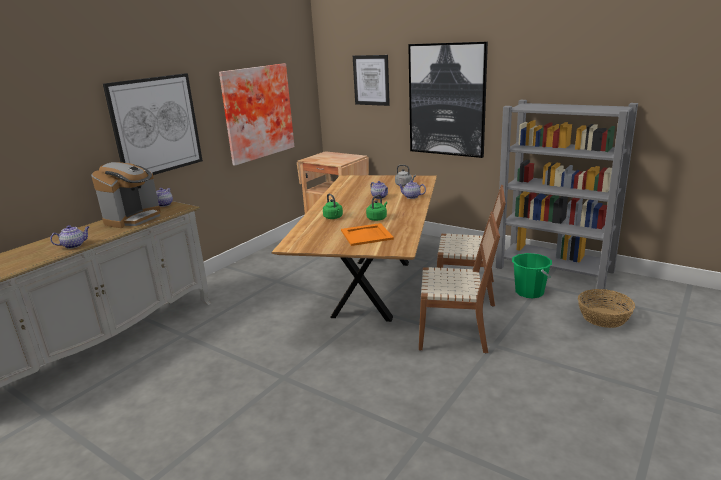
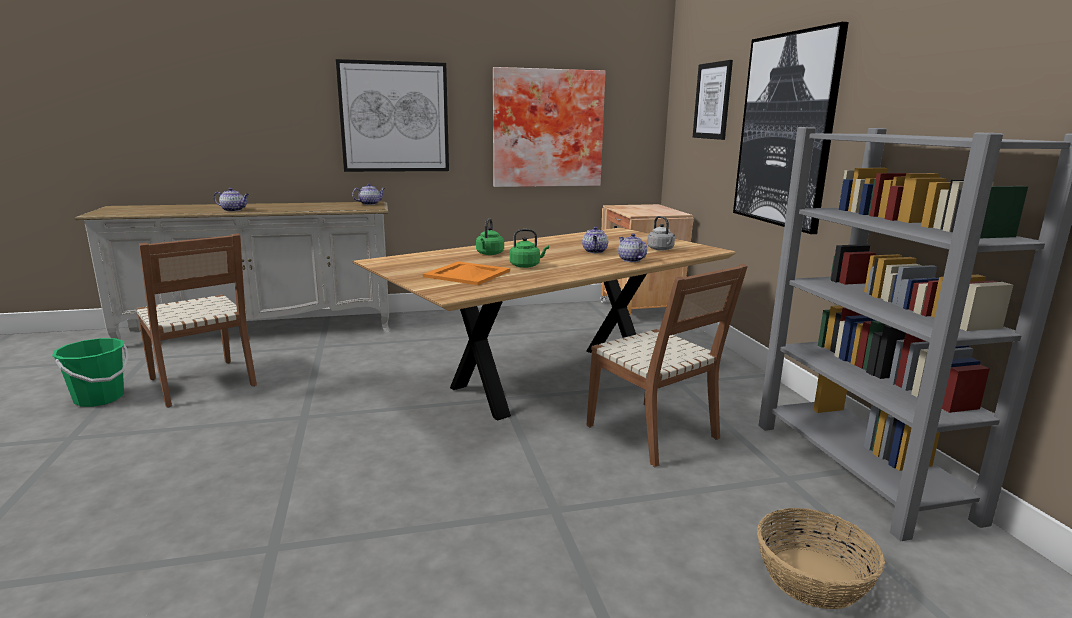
camera: 40 degrees right, 5 degrees down
(133, 218) = (320, 206): coffee machine -> none
(456, 335) = (535, 472): chair -> chair (202, 384)
(529, 292) = (748, 477): green bucket -> green bucket (99, 398)

